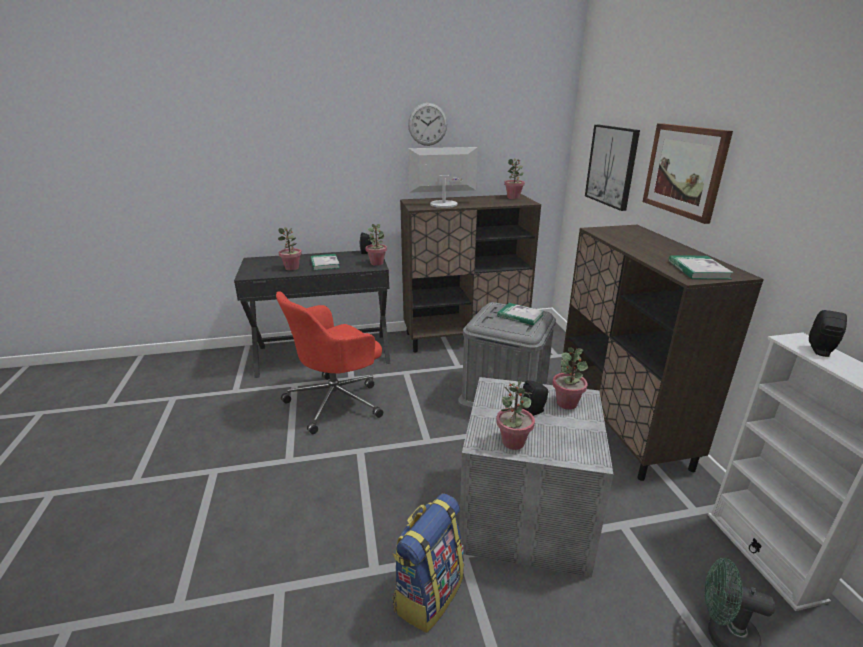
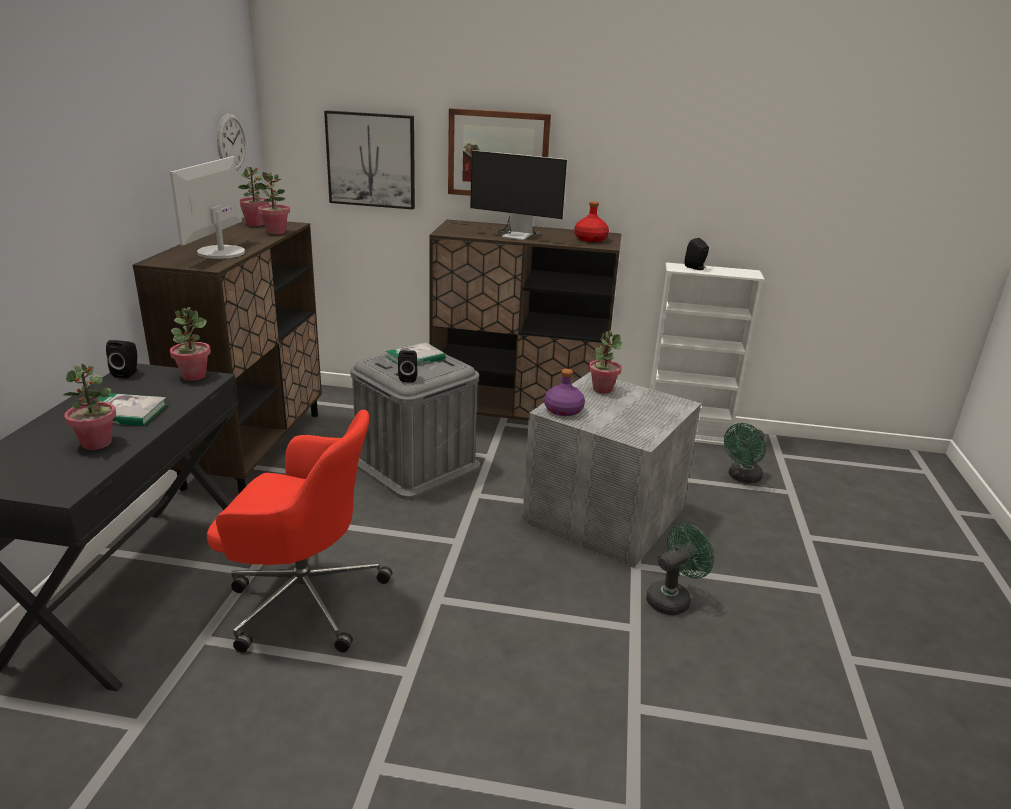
camera: 70 degrees left, 0 degrees up
(337, 401) = (303, 598): red office chair -> red office chair turned 60 degrees counterclockwise
(427, 124) = (136, 128): wall clock -> wall clock (231, 143)
(428, 593) = (672, 598): backpack -> green fan
(499, 391) = (563, 410): none -> purple bottle
(513, 442) = (647, 426): potted plant -> potted plant (276, 232)
(534, 411) = (605, 405): black speaker -> black speaker (408, 378)
(638, 244) = (508, 234): none -> monitor
(698, 270) = (590, 239): book -> red bottle

